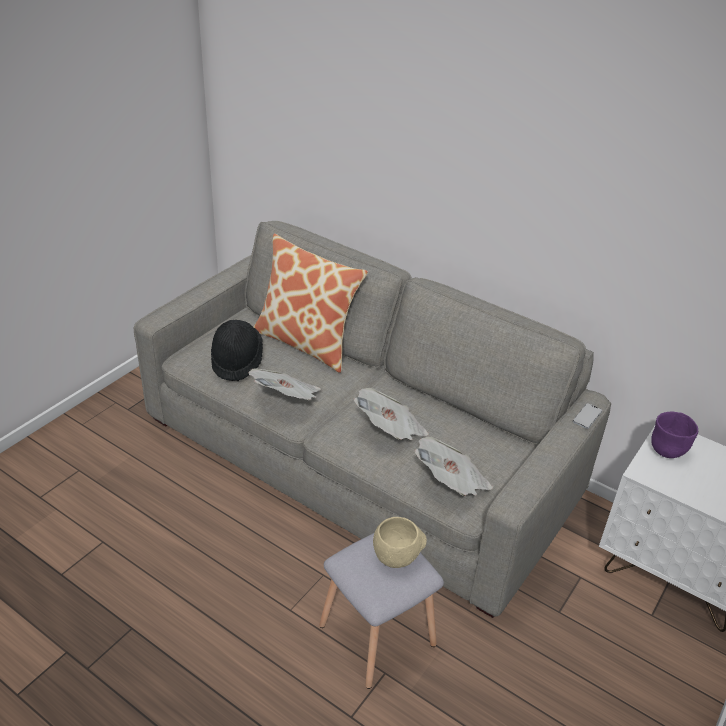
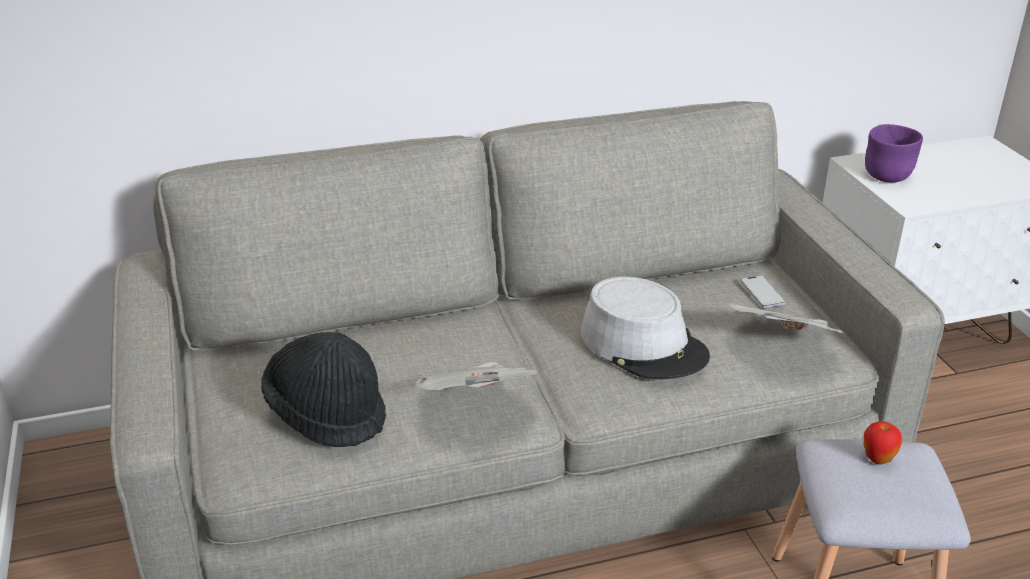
camera: 50 degrees left, 5 degrees down
(306, 343) = (367, 331): pillow -> none
(390, 430) = (644, 344): newspaper -> grey hat
(396, 558) = (877, 459): beige bowl -> apple
(587, 416) = (796, 189): phone -> phone (762, 293)

